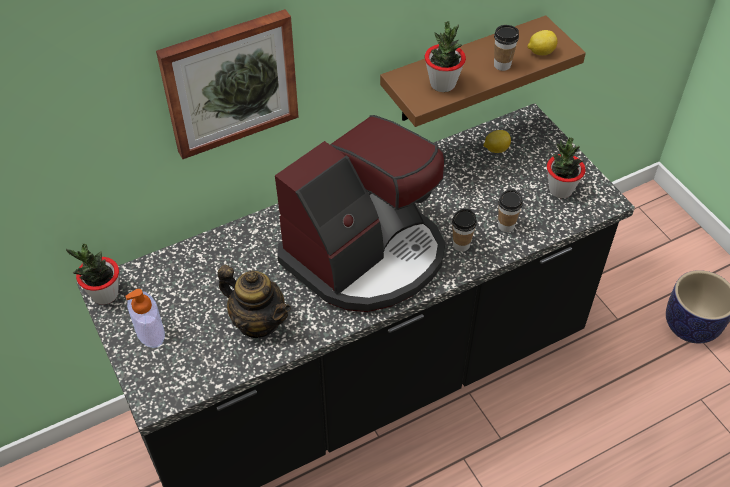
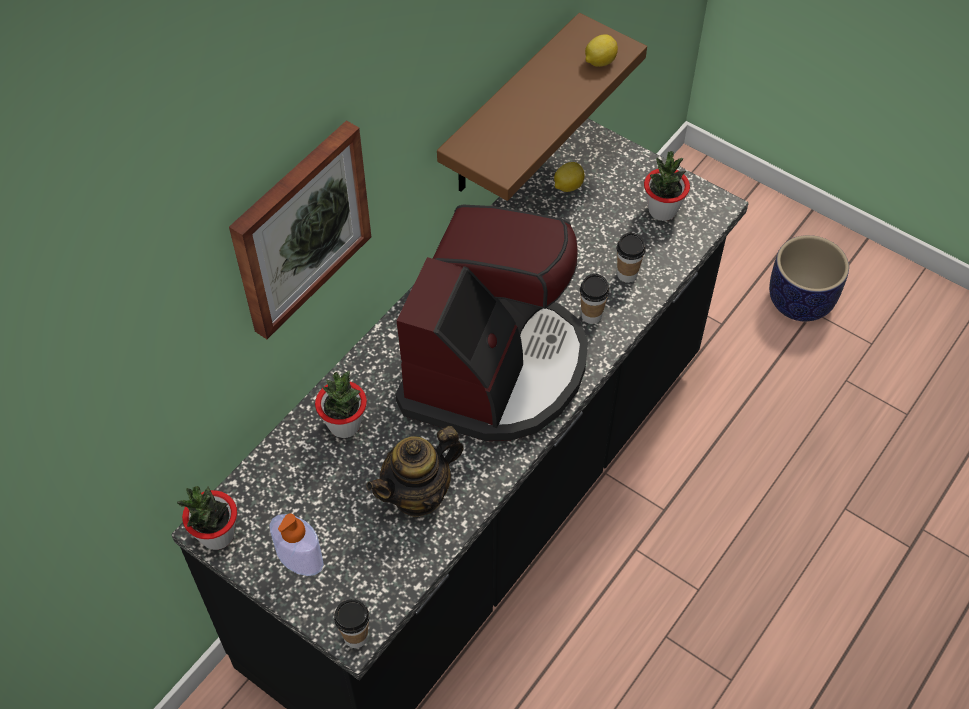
camera: 25 degrees left, 5 degrees up
(258, 322) = (418, 494): teapot -> teapot turned 135 degrees clockwise
(442, 84) = (515, 138): potted plant -> potted plant (344, 425)
(502, 65) = (566, 92): cup -> cup (356, 637)

